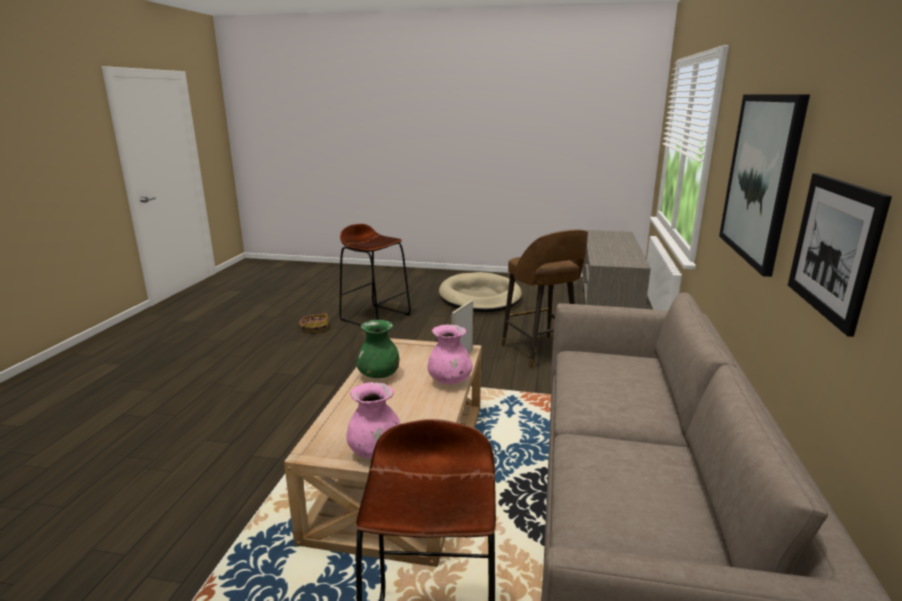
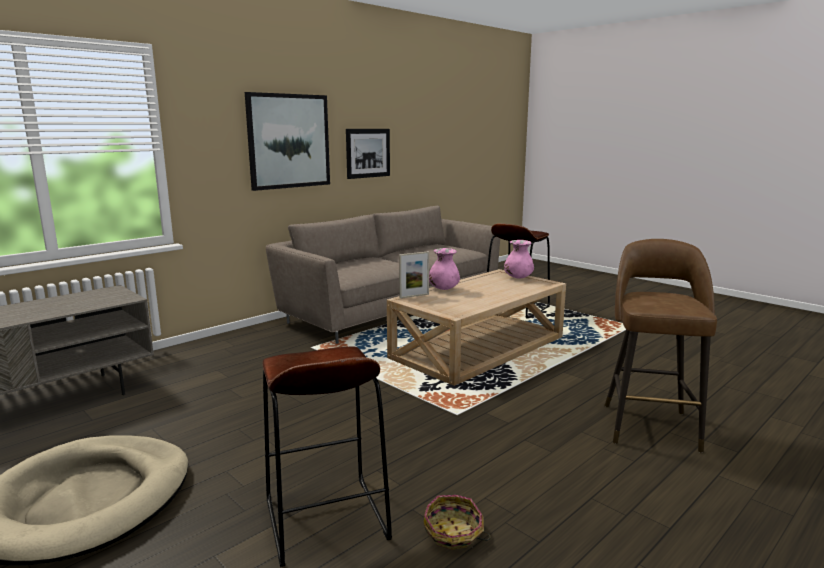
camera: 145 degrees left, 5 degrees down
(379, 375) = (485, 300): green vase -> none
(541, 353) = (249, 381): brown stool -> brown stool (649, 425)

